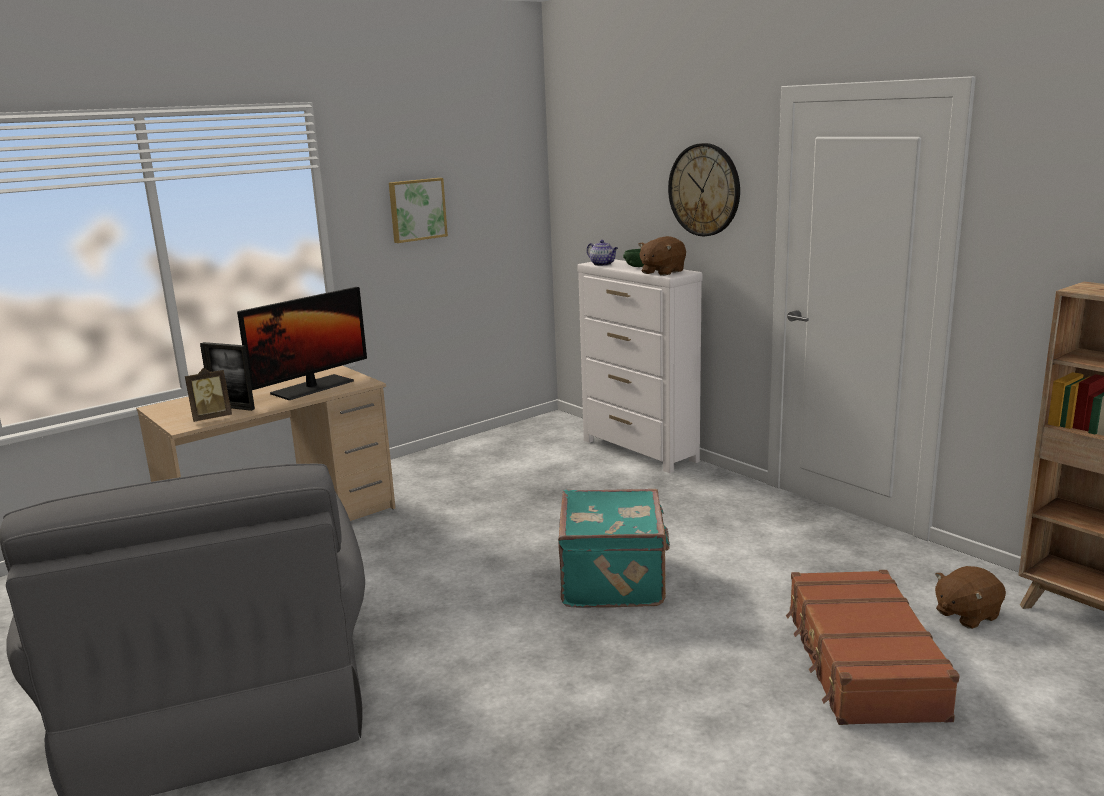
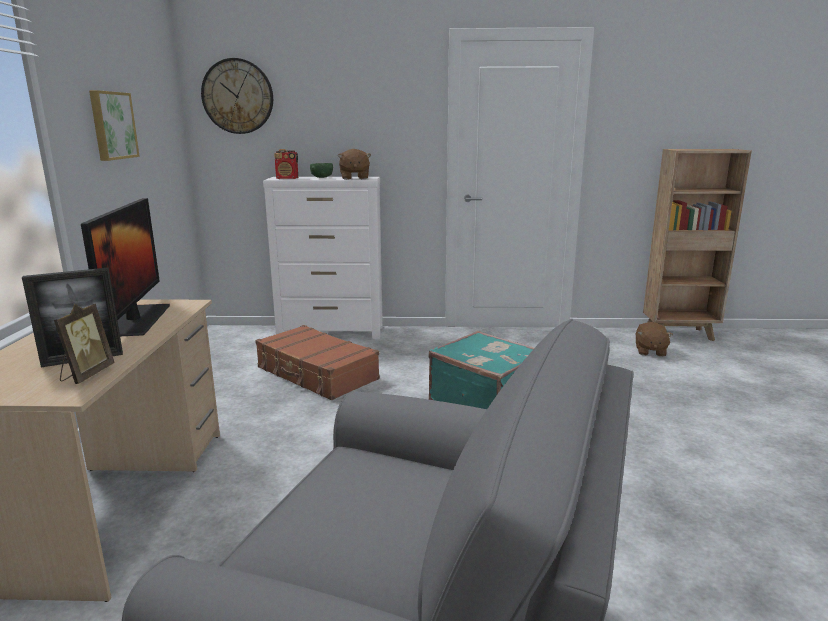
camera: 50 degrees left, 0 degrees up
(603, 264) = (287, 178): teapot -> radio
(704, 190) = (377, 110): wall clock -> wall clock (237, 96)
(861, 663) = (670, 389): brown suitcase -> brown suitcase (316, 374)

